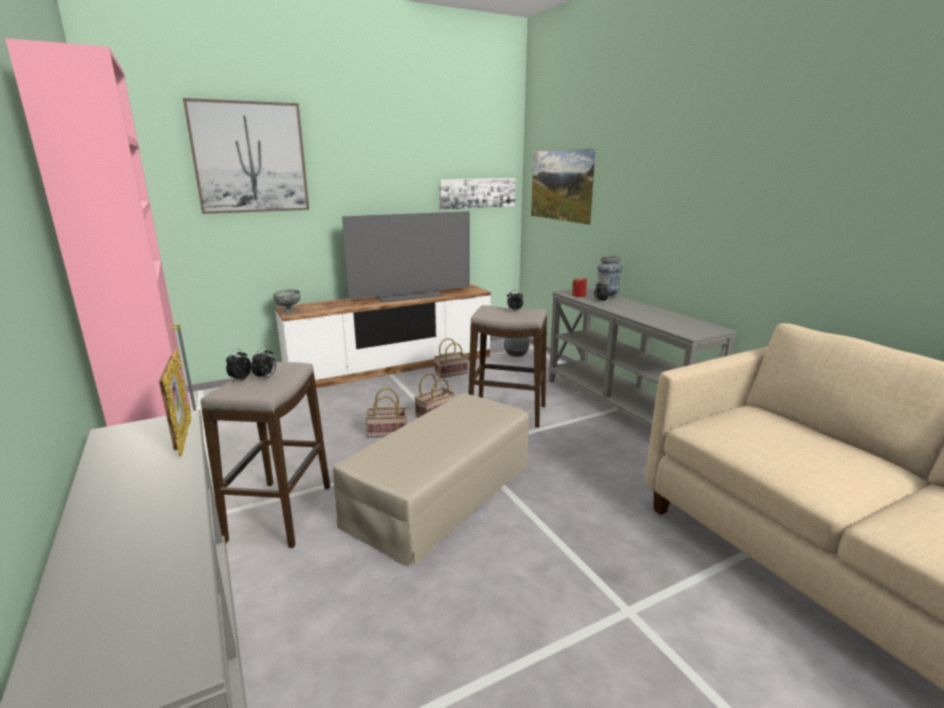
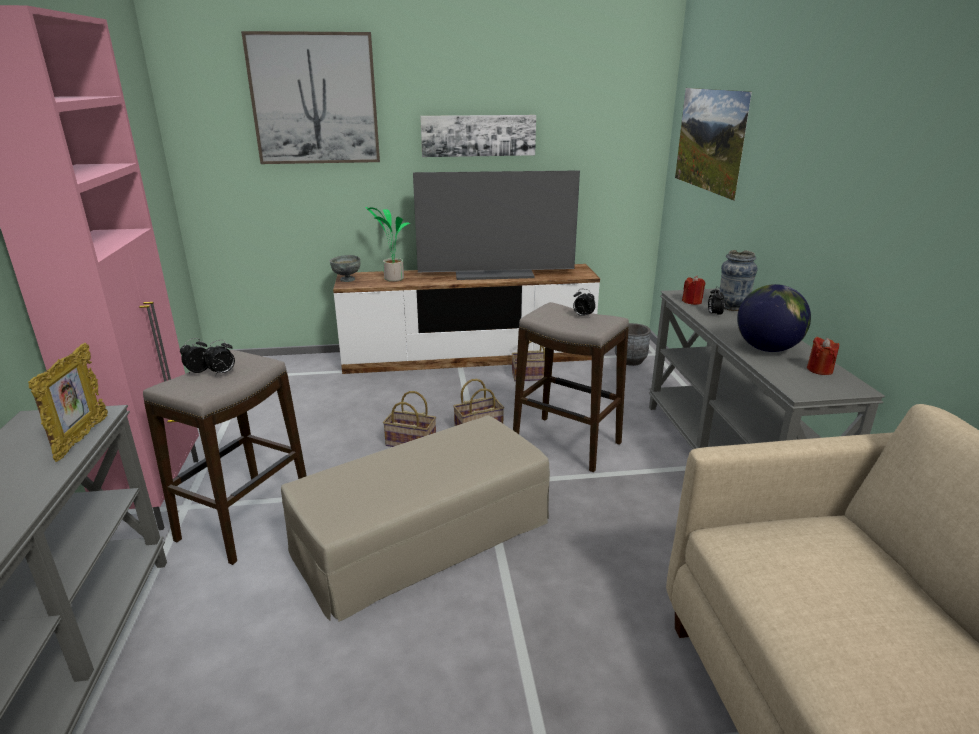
camera: 20 degrees right, 5 degrees up
(328, 306) = (392, 279): none -> potted plant
(477, 193) = (602, 144): picture -> picture (478, 135)
(650, 316) = (767, 349): none -> globe
(691, 323) = (819, 370): none -> red candle

